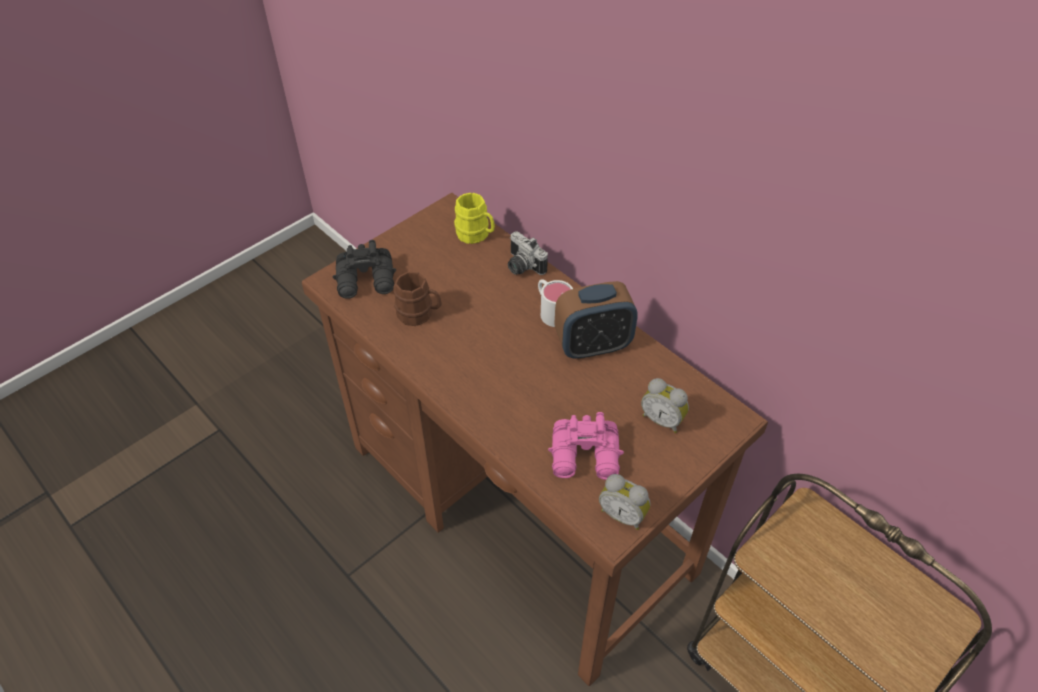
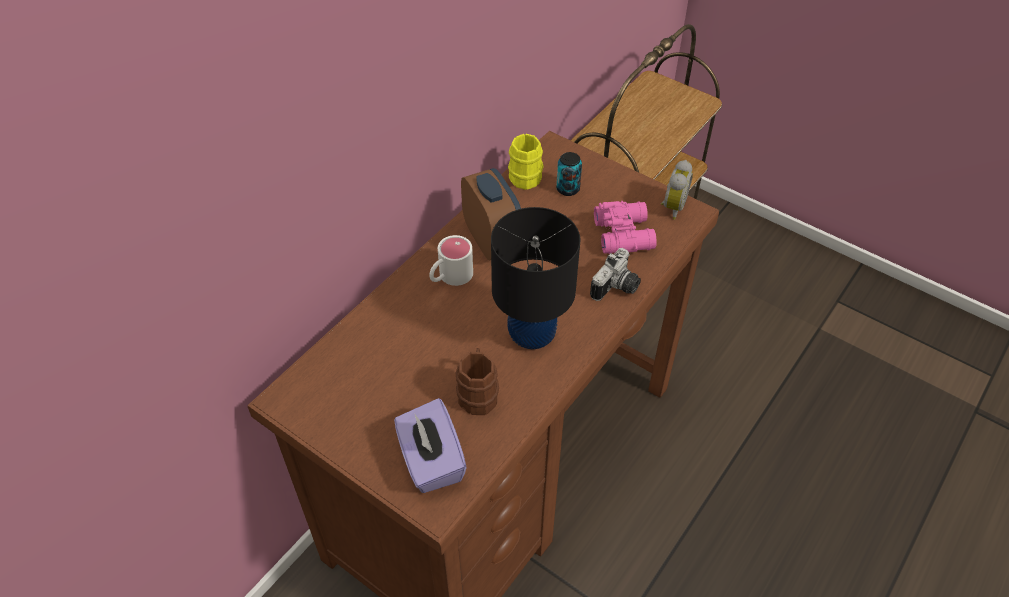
camera: 100 degrees left, 0 degrees up
(367, 281) = (431, 461): black binoculars -> purple tissue box
(468, 359) = (534, 336): none -> black table lamp
(476, 235) = (334, 362): yellow mug -> yellow mug (527, 174)
(522, 266) = (385, 310): camera -> camera (617, 288)
(662, 419) = (568, 189): alarm clock -> can

